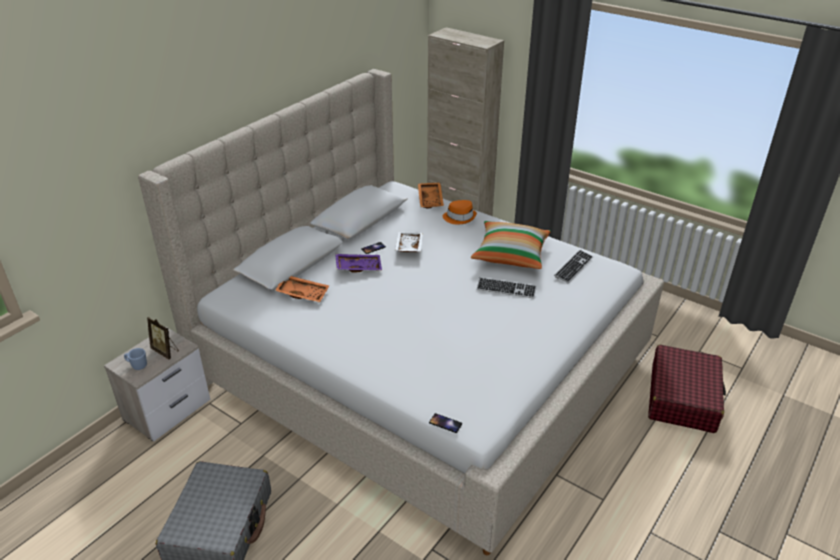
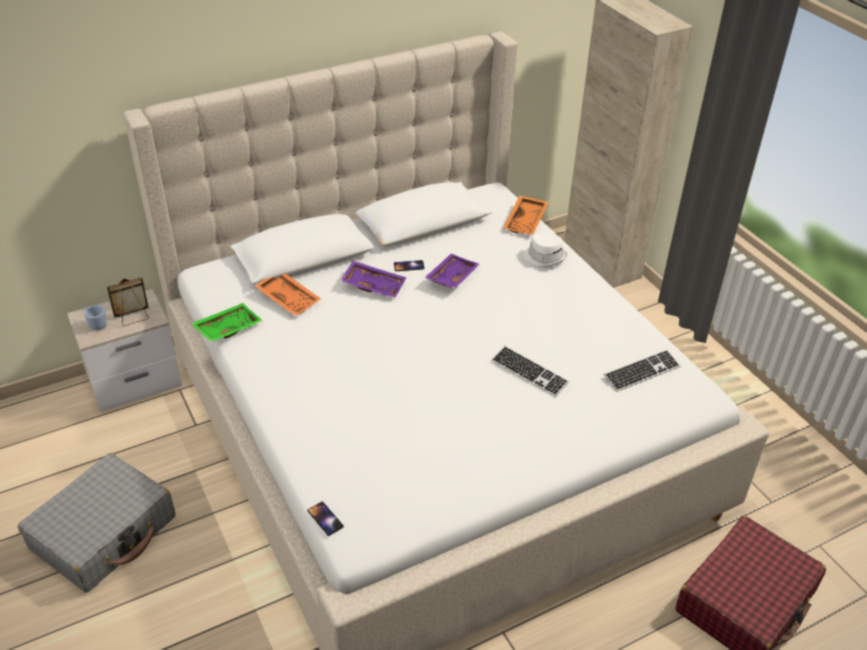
camera: 25 degrees right, 5 degrees up
(166, 351) = (133, 317): picture frame -> picture frame turned 90 degrees clockwise
(271, 326) = (227, 328): none -> green tray
(408, 247) = (451, 277): white tray -> purple tray
(459, 217) = (544, 256): orange hat -> white hat
(510, 254) = (571, 327): pillow -> none

